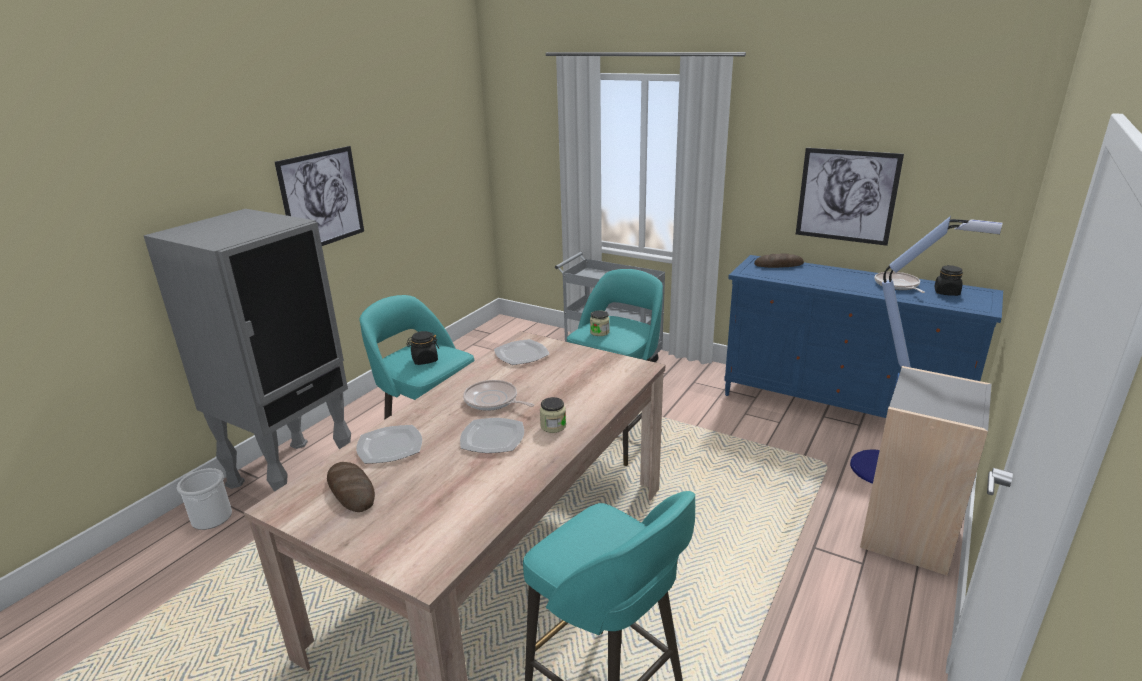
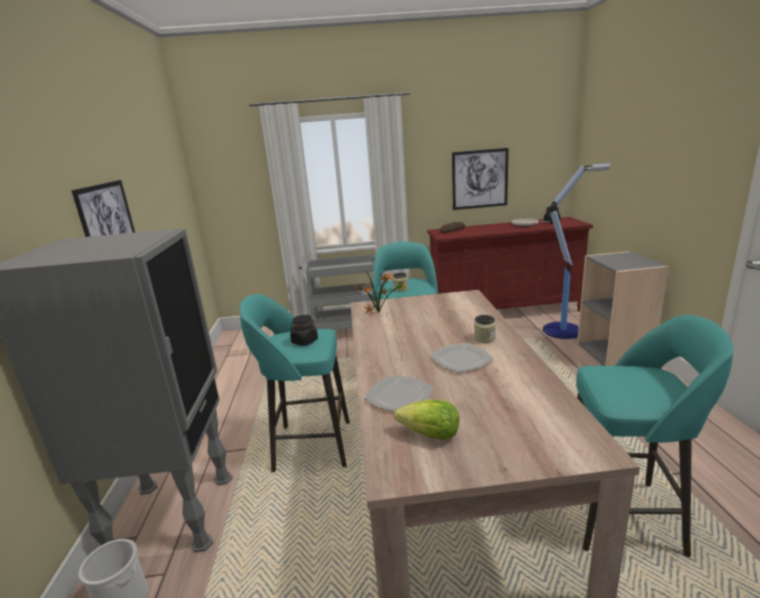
camera: 35 degrees left, 5 degrees down
(351, 490) = (430, 435): bread -> lettuce
(493, 401) = (416, 341): frying pan -> none
(521, 354) = (379, 312): plate -> potted plant
(839, 408) = (504, 312): blue dresser -> red dresser

